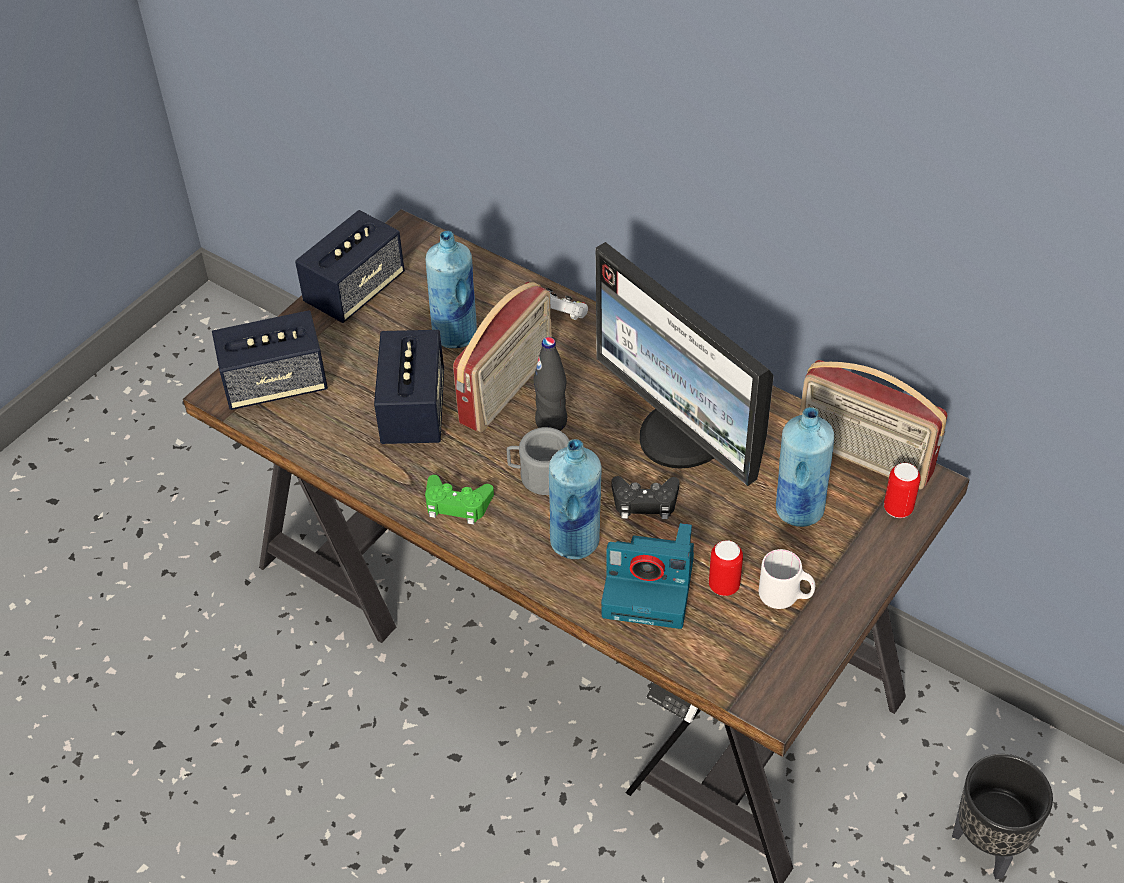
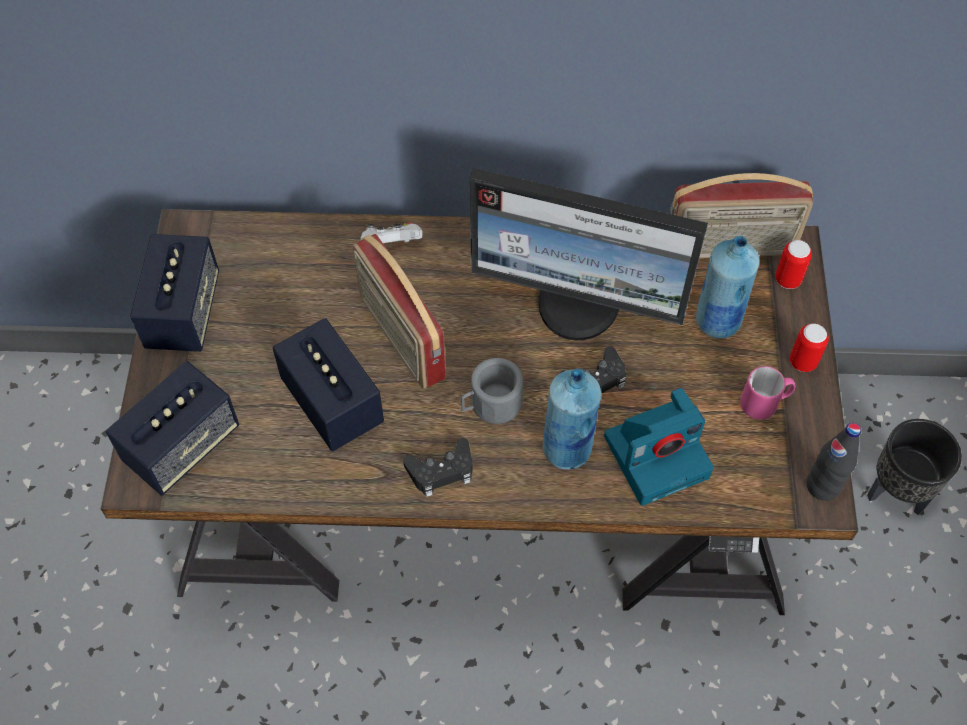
camera: 35 degrees left, 10 degrees up
(455, 334) = (312, 309): blue bottle -> none
(457, 504) = (441, 471): green game controller -> black game controller
(508, 389) = (400, 337): radio -> radio turned 150 degrees clockwise
(551, 422) = (461, 349): black bottle -> black bottle (822, 486)
(724, 586) = (712, 421): can -> can (802, 362)
(785, 597) = (764, 403): white mug -> pink mug

